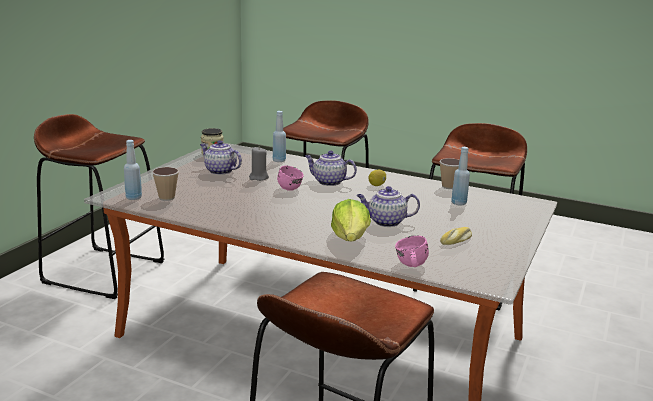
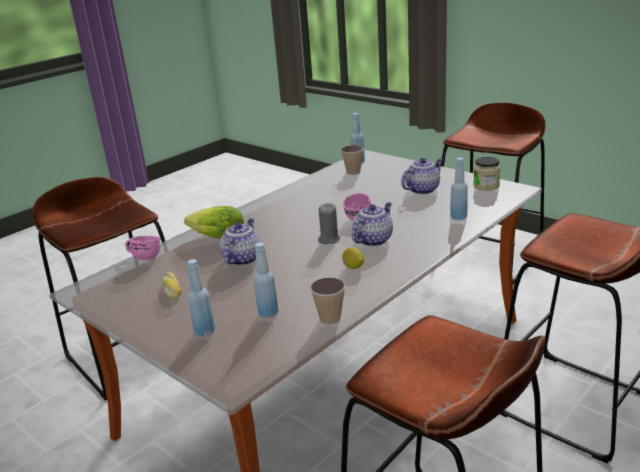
camera: 110 degrees right, 5 degrees up
(258, 178) = (397, 206): grey candle -> grey candle (329, 239)
(498, 218) = (204, 331): none -> blue bottle

